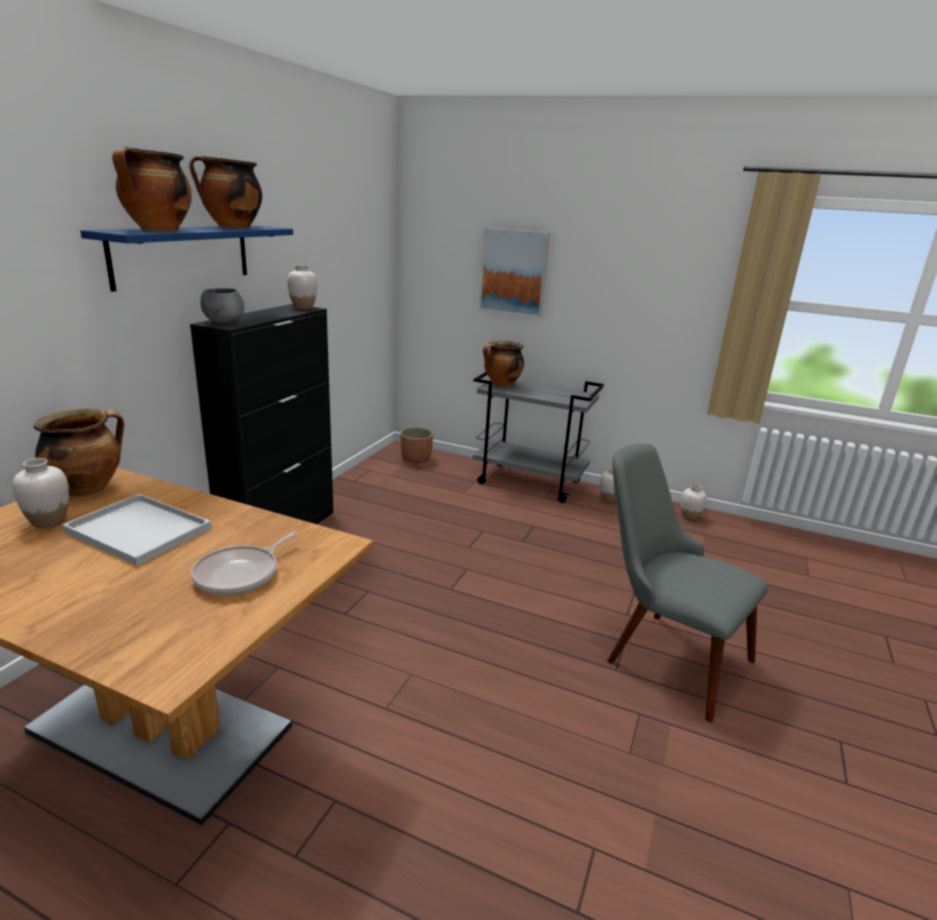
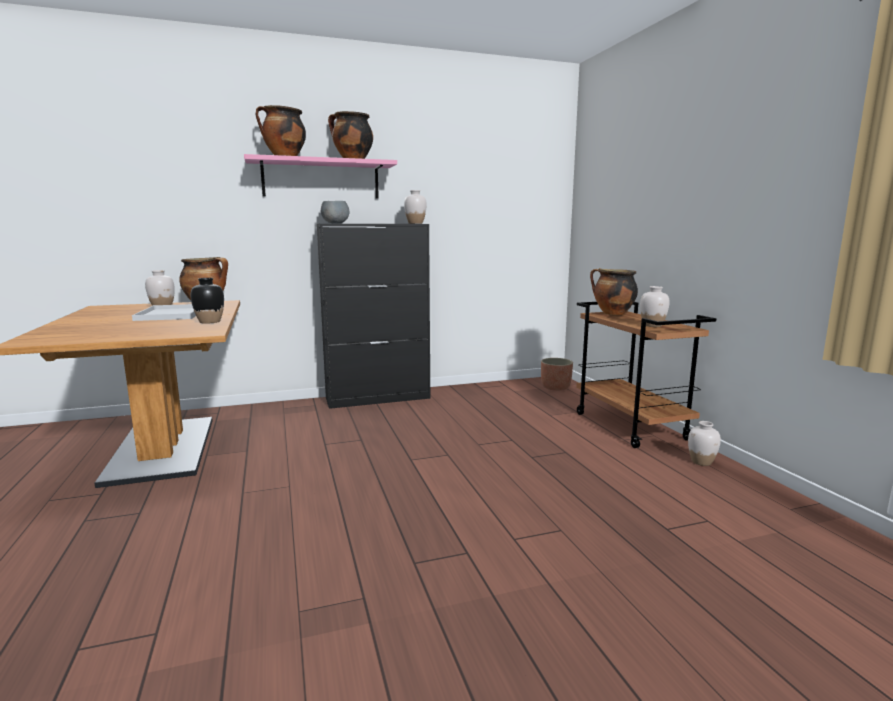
camera: 50 degrees right, 10 degrees down
(182, 255) = (321, 179): blue shelf -> pink shelf
(240, 574) = (143, 330): frying pan -> none
(262, 525) = (209, 322): none -> black vase
(514, 272) = (645, 200): picture -> none
(530, 482) = (631, 426): grey cart -> brown cart
(662, 652) = (483, 579): grey chair -> none
(690, 517) = (791, 511): white vase -> white vase (652, 325)

